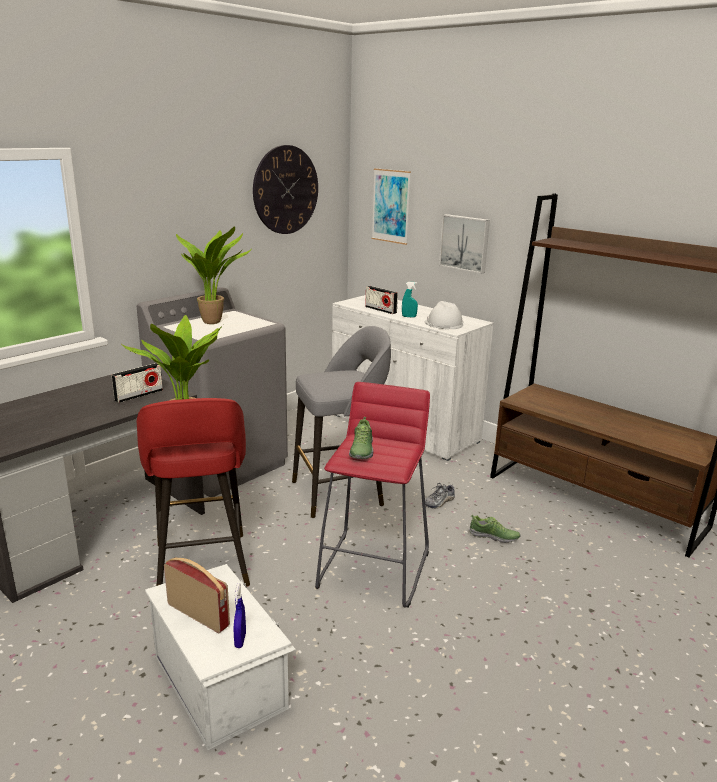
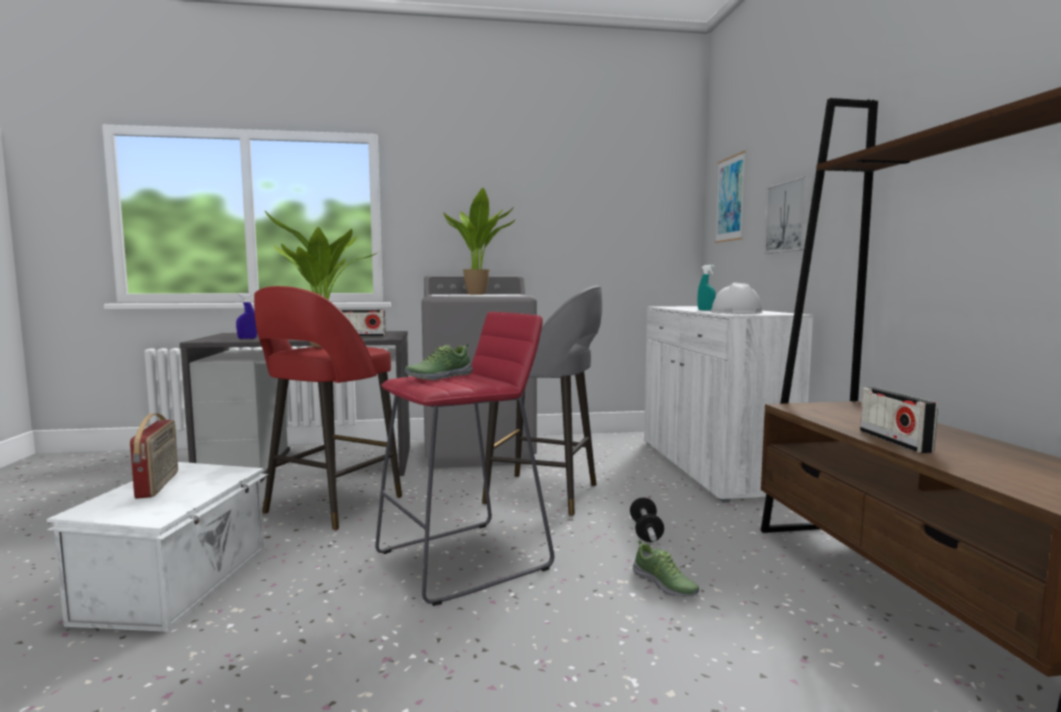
camera: 40 degrees right, 15 degrees down
(240, 640) = (135, 509): blue spray bottle -> blue spray bottle (247, 338)
(286, 190) = (610, 188): wall clock -> none
(380, 310) = (686, 308): radio -> radio (894, 441)
(439, 502) = (646, 532): shoe -> dumbbell

